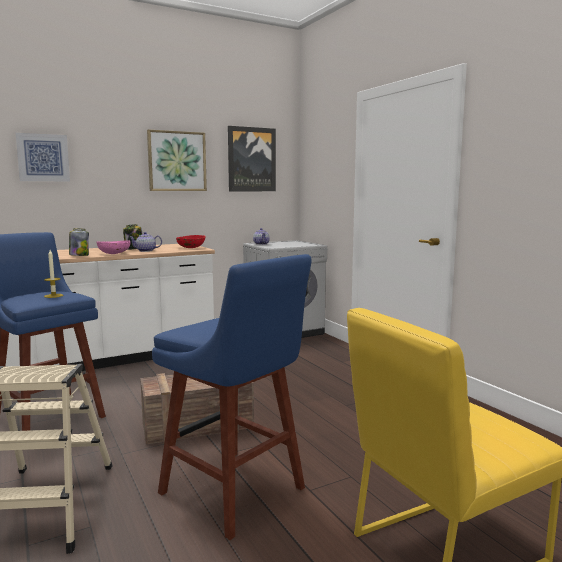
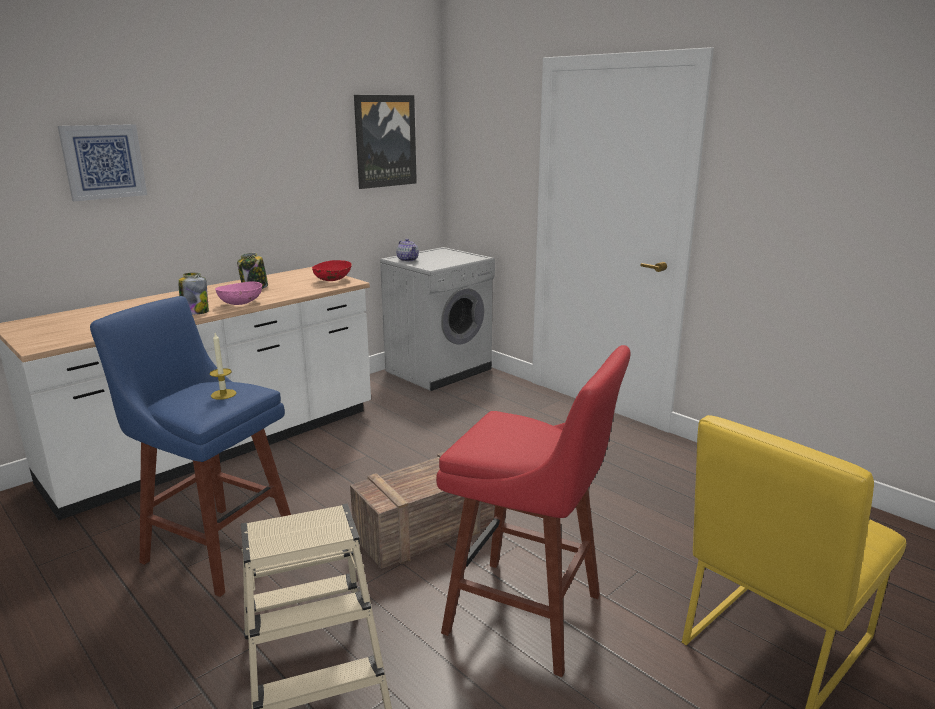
camera: 15 degrees left, 10 degrees up
(146, 251) = (278, 292): teapot -> none
(177, 161) = (290, 152): picture -> none
(234, 492) = (527, 615): blue stool -> red stool

